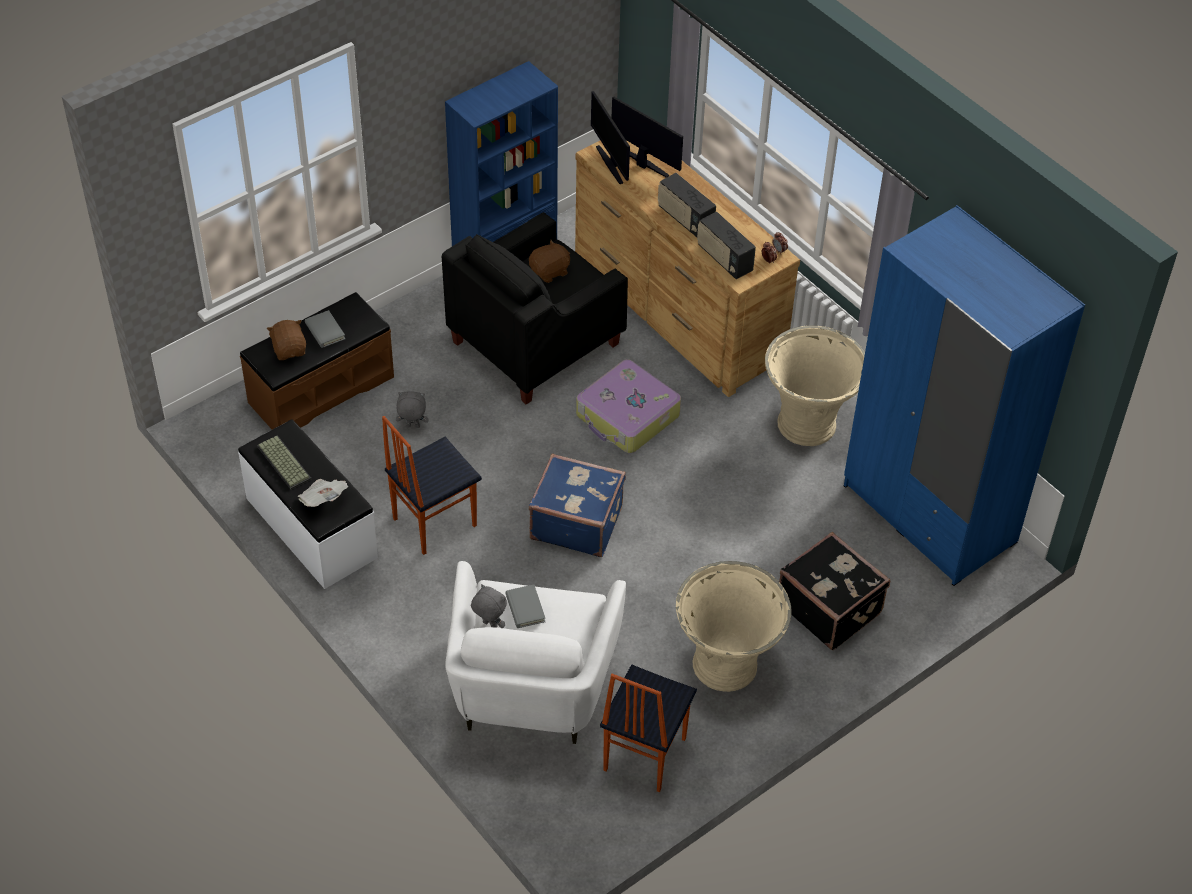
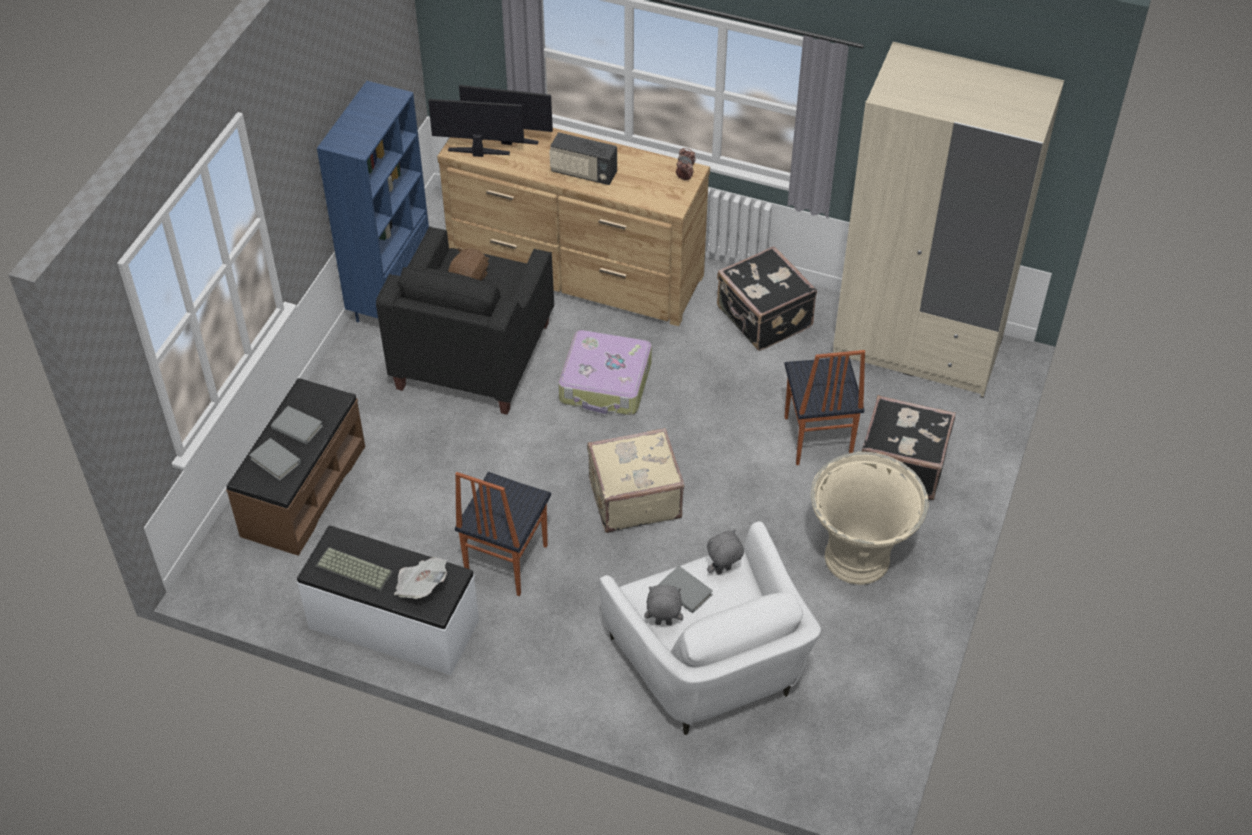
camera: 30 degrees left, 0 degrees up
(289, 349) = (275, 461): brown plush toy -> grey book
(412, 427) = (418, 484): grey plush toy -> grey plush toy (723, 571)
(576, 522) = (634, 497): blue suitcase -> beige suitcase
(611, 164) = (478, 153): monitor -> monitor turned 150 degrees clockwise
(643, 754) = (851, 673): chair -> chair (816, 439)
(724, 259) = (645, 193): radio -> none
(808, 424) = (763, 318): beige planter -> black suitcase
(929, 514) = (918, 347): blue wardrobe -> beige wardrobe

